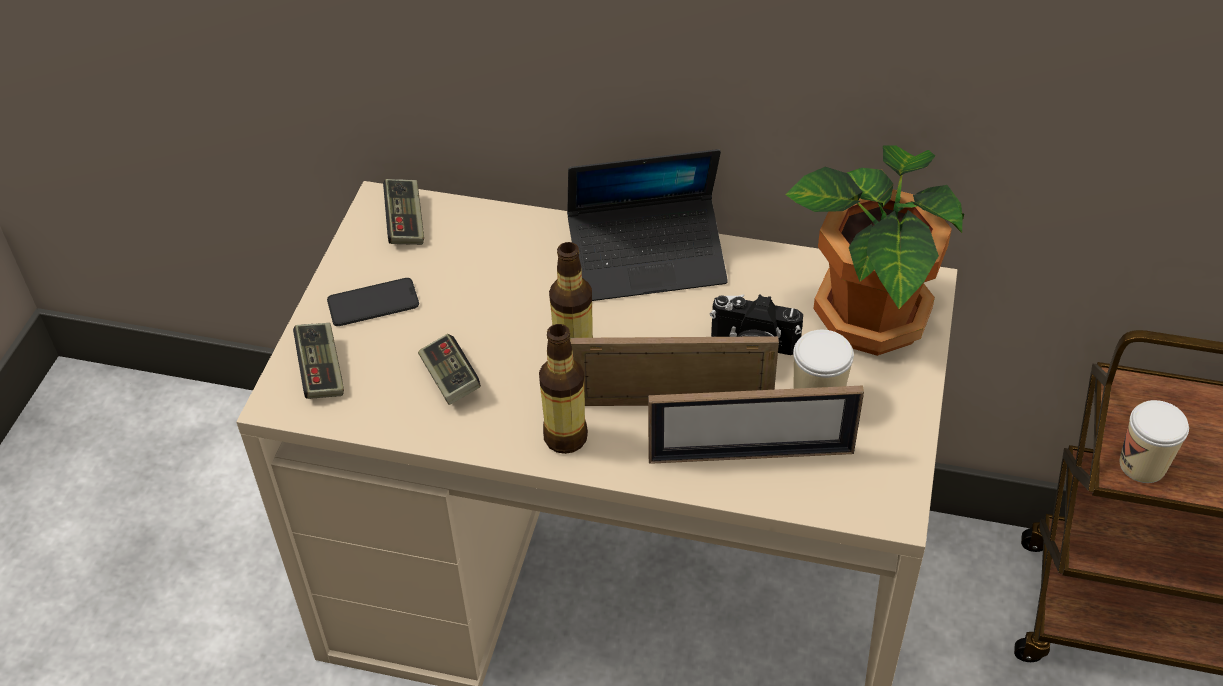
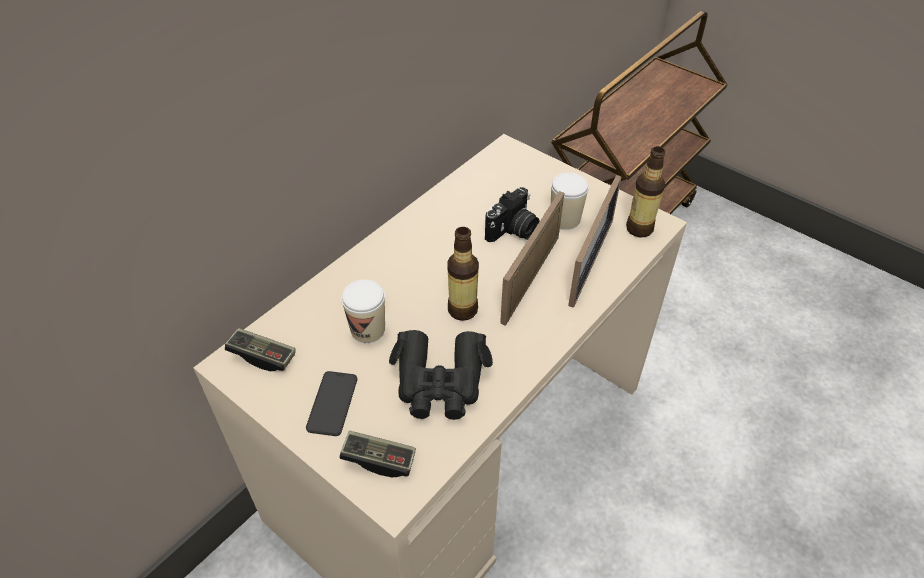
camera: 65 degrees left, 0 degrees up
(450, 379) = (440, 382): game controller -> black binoculars
(565, 437) = (530, 339): bottle -> bottle (639, 229)
(647, 260) = (404, 245): laptop -> none
(868, 320) = (519, 177): potted plant -> none
(1142, 465) = (623, 154): cup -> cup (368, 329)

